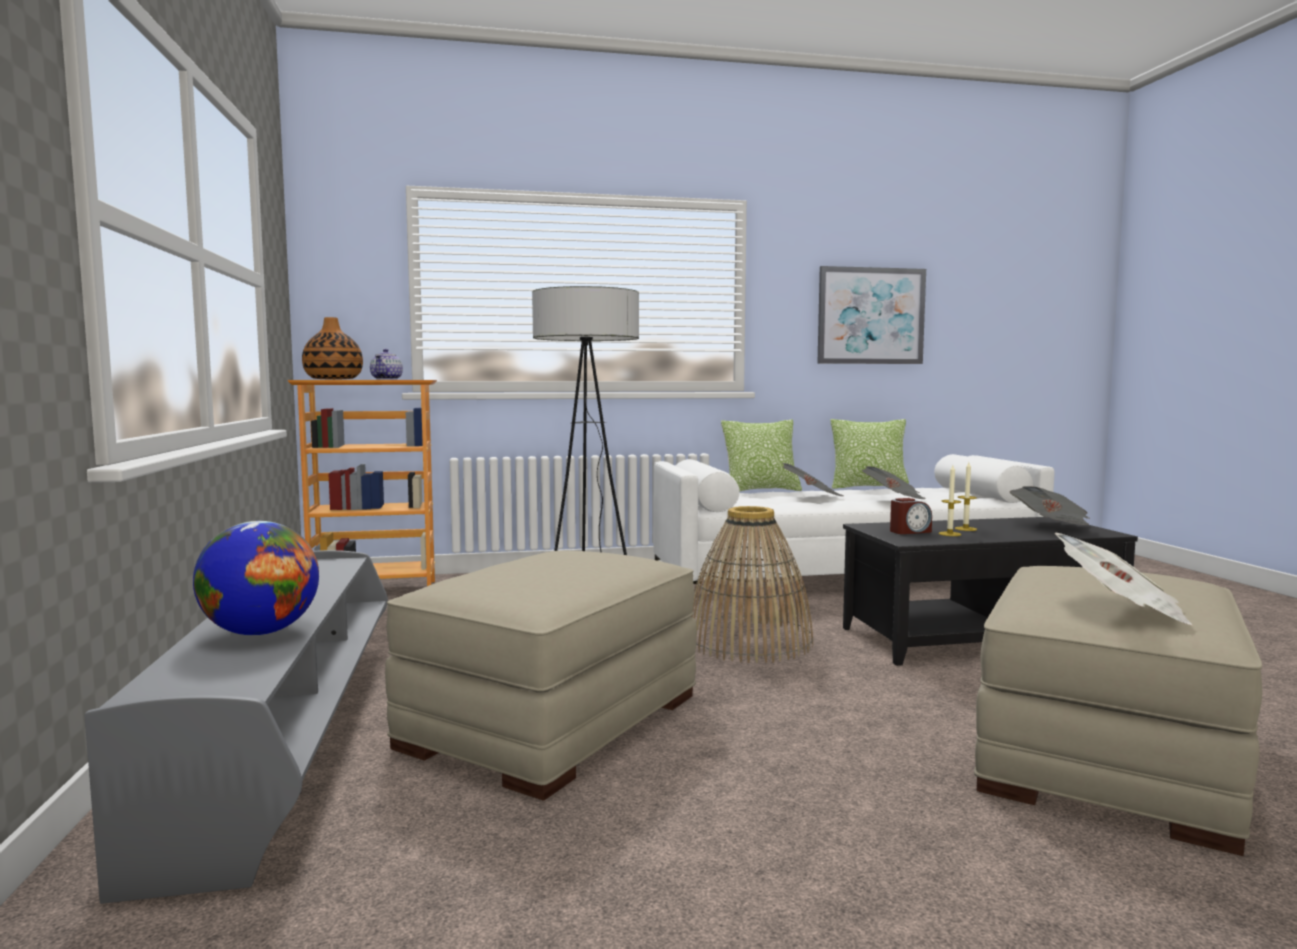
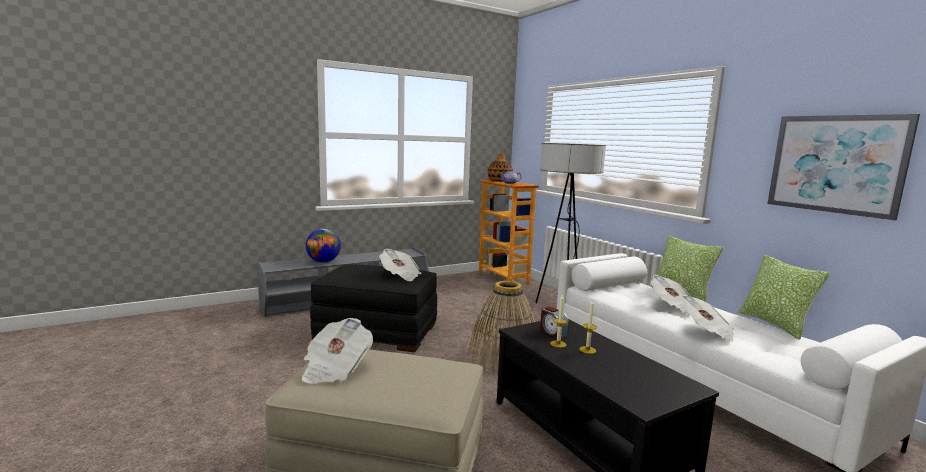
camera: 70 degrees right, 5 degrees up
(553, 721) = (376, 331): beige ottoman -> black ottoman
(1051, 527) = (644, 383): newspaper -> newspaper (400, 275)

